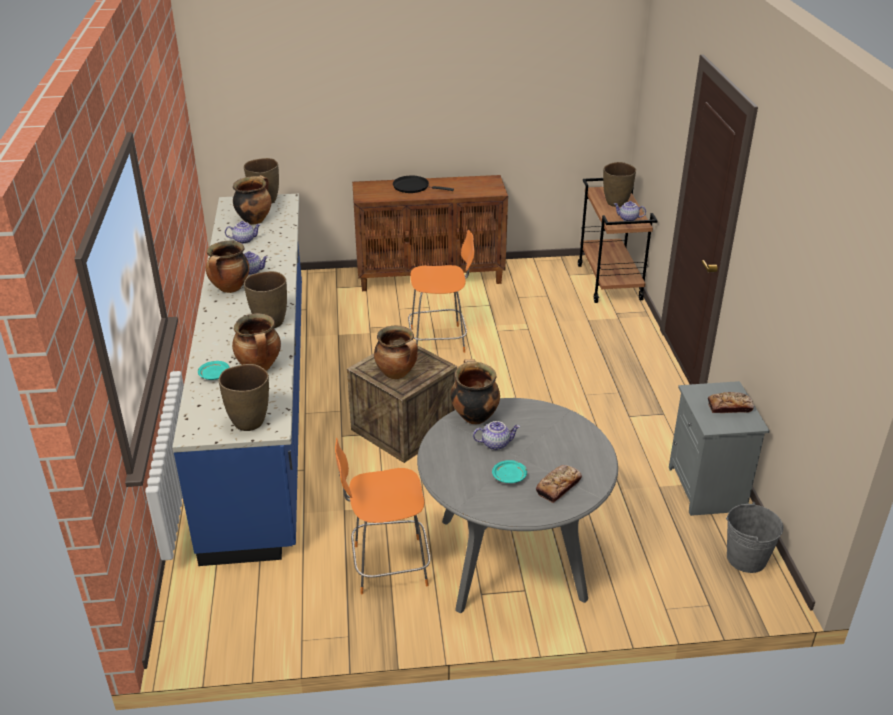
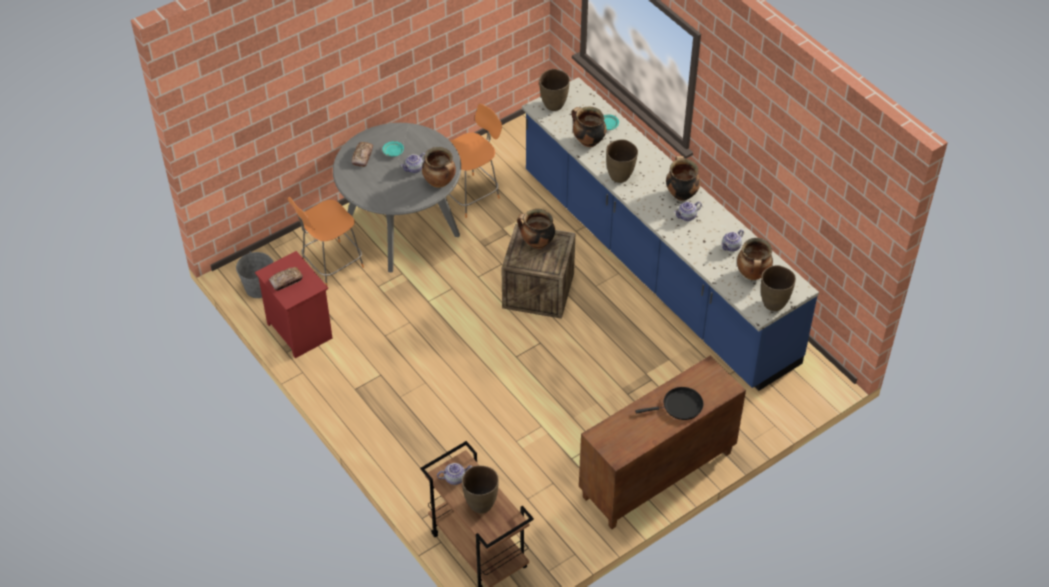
camera: 150 degrees right, 15 degrees up
(440, 340) = (580, 391): orange chair -> orange chair (331, 265)
(708, 489) = (298, 331): grey nightstand -> red nightstand

